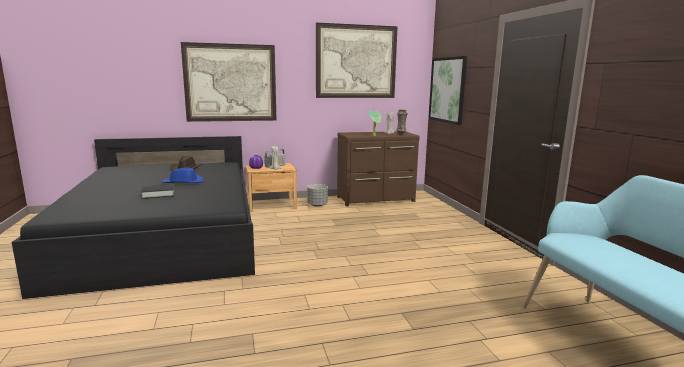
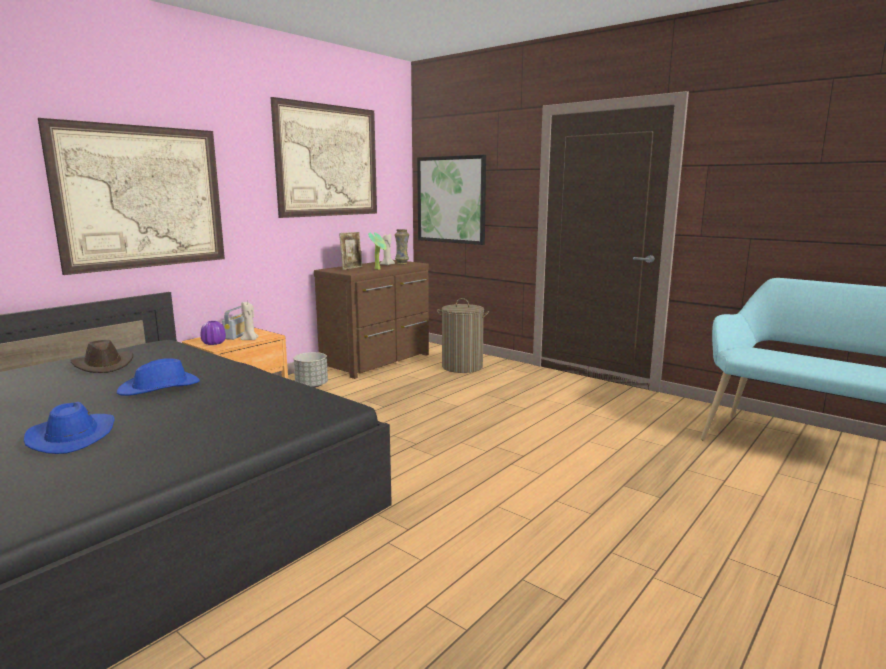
camera: 35 degrees left, 0 degrees up
(117, 194) = (72, 436): none -> blue hat
(158, 194) = (165, 416): black book -> none
(361, 133) = (351, 268): none -> picture frame
(424, 213) = (462, 367): none -> laundry basket

